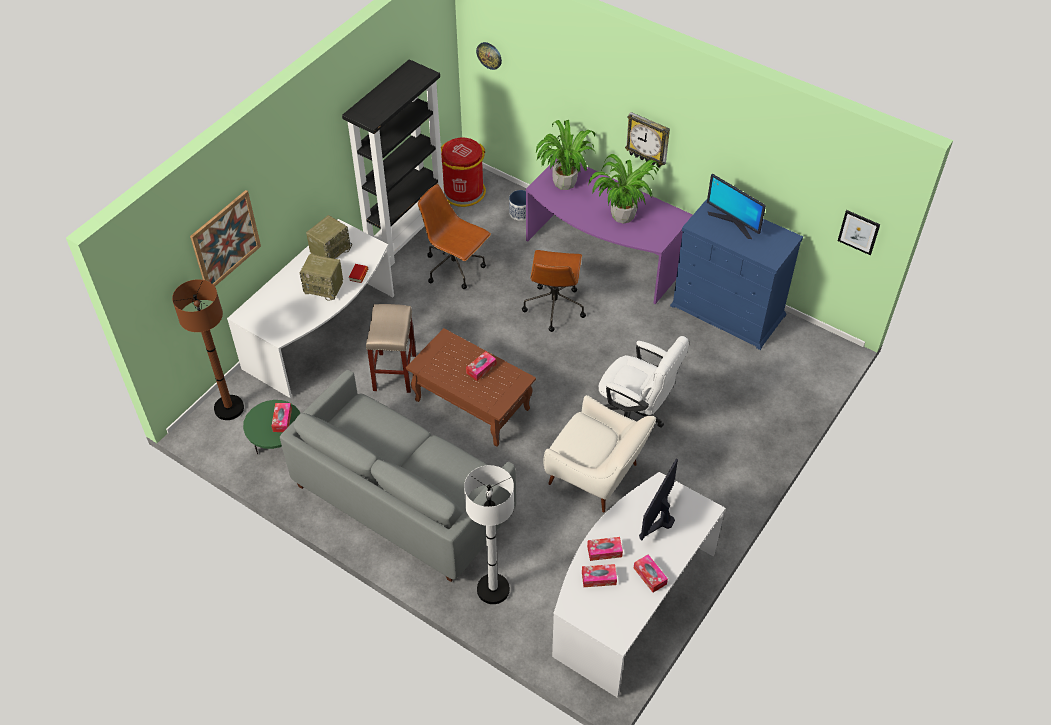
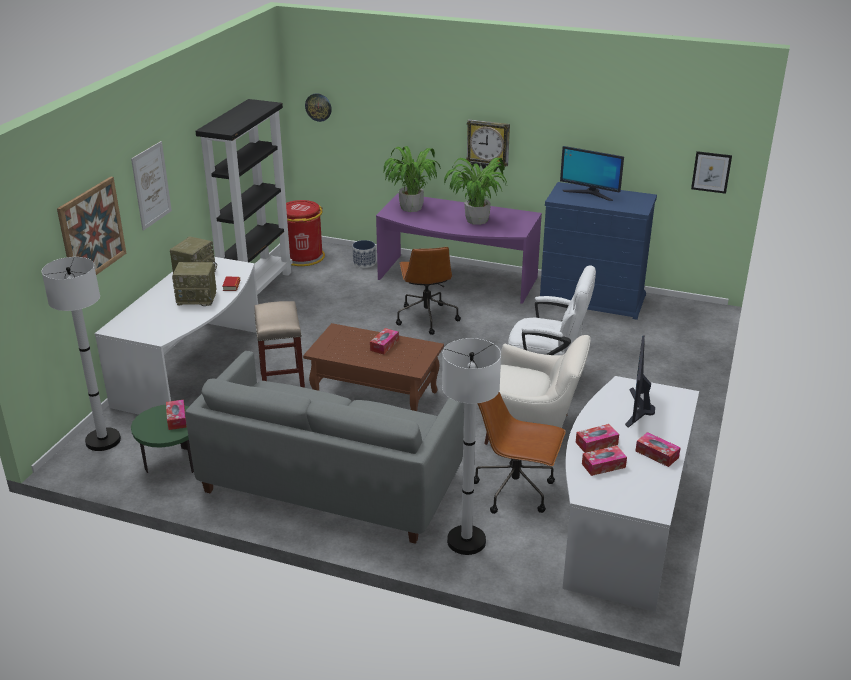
camera: 15 degrees left, 20 degrees down
(229, 408) = (103, 440): brown floor lamp -> white floor lamp
(290, 180) = (151, 185): none -> picture
(455, 268) = (316, 305): brown office chair -> brown office chair (516, 490)

